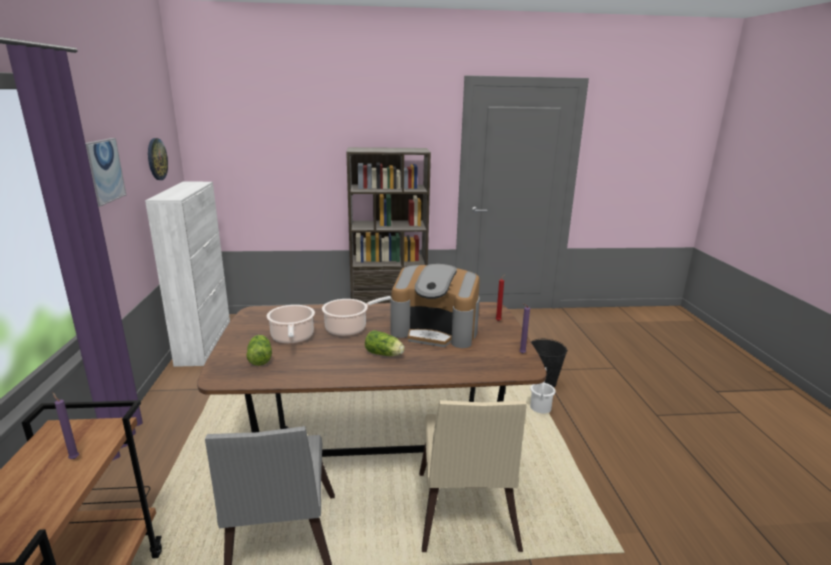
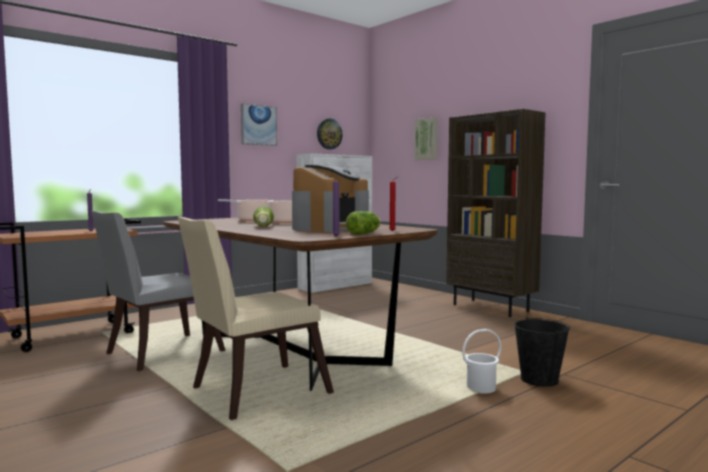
camera: 55 degrees right, 15 degrees down
(260, 358) = (215, 221): lettuce -> lettuce (365, 233)
(281, 160) = (427, 139): none -> picture
(436, 331) = (330, 227): coffee machine -> coffee machine turned 135 degrees counterclockwise

